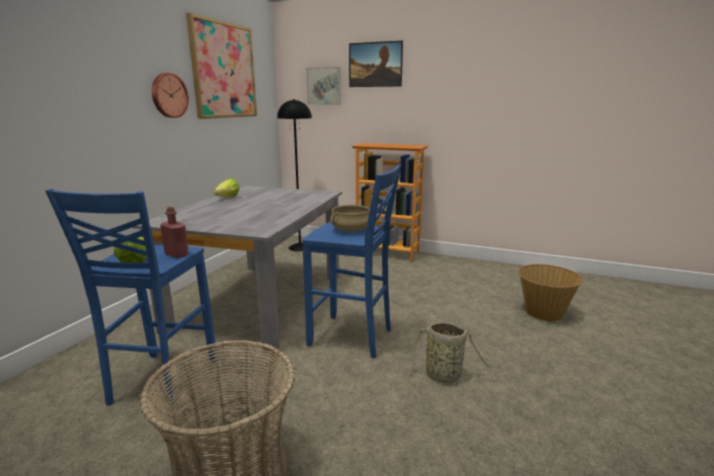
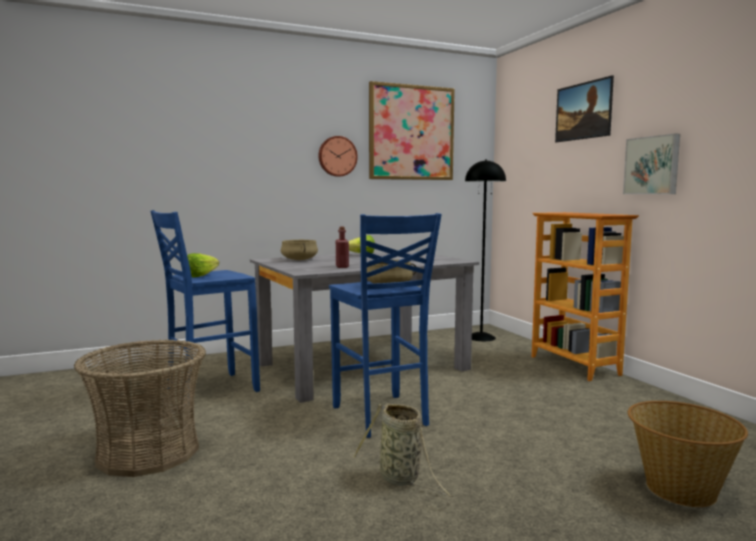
camera: 45 degrees right, 10 degrees down
(176, 254) = (229, 277): red bottle -> red bottle (342, 266)
(193, 216) = (299, 259): none -> beige cooking pot
(324, 86) = (533, 144): picture -> picture (652, 165)

